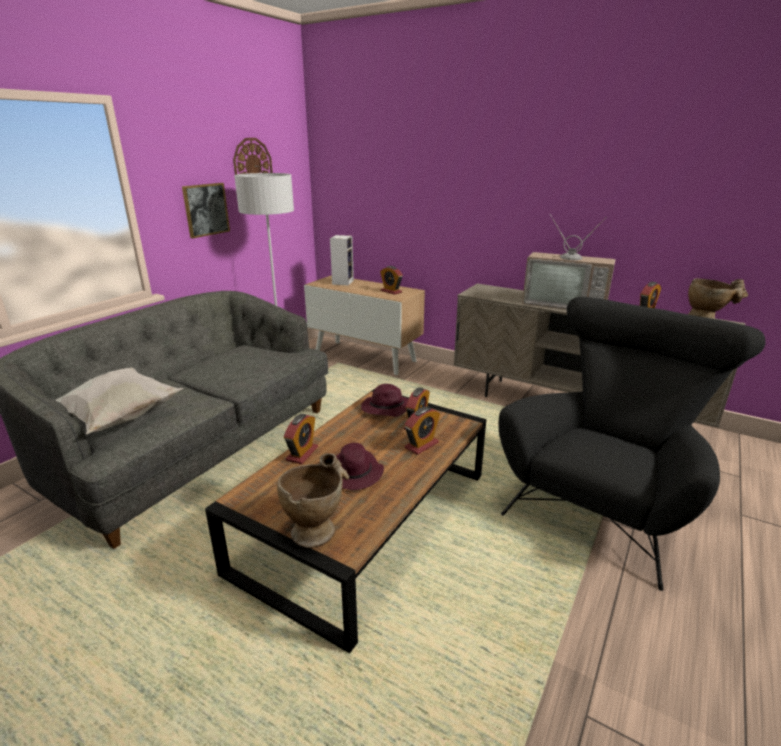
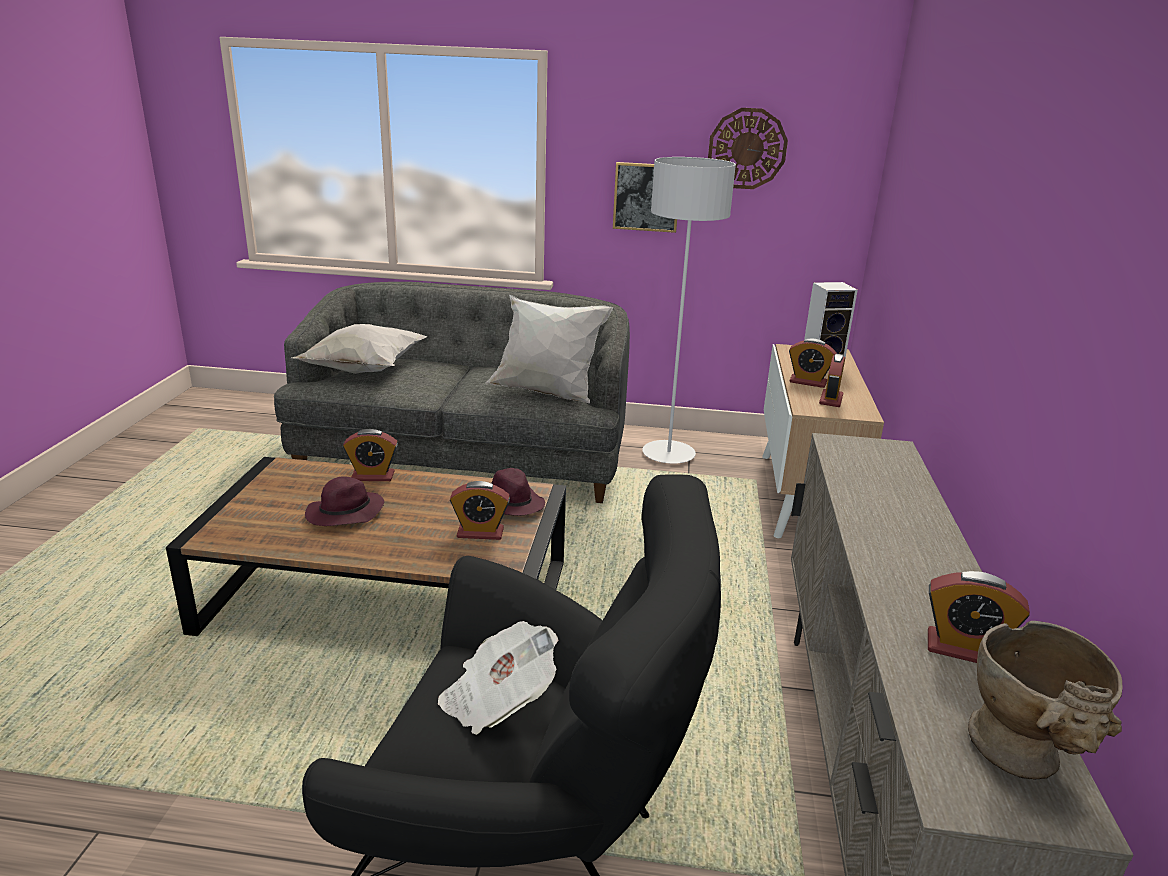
camera: 65 degrees right, 0 degrees up
(267, 358) = (547, 393): none -> white pillow
(317, 527) = (242, 514): beige vase -> none
(421, 445) = (426, 545): alarm clock -> alarm clock (808, 382)
(565, 303) = (902, 538): television -> none
(601, 441) = (498, 699): none -> newspaper

